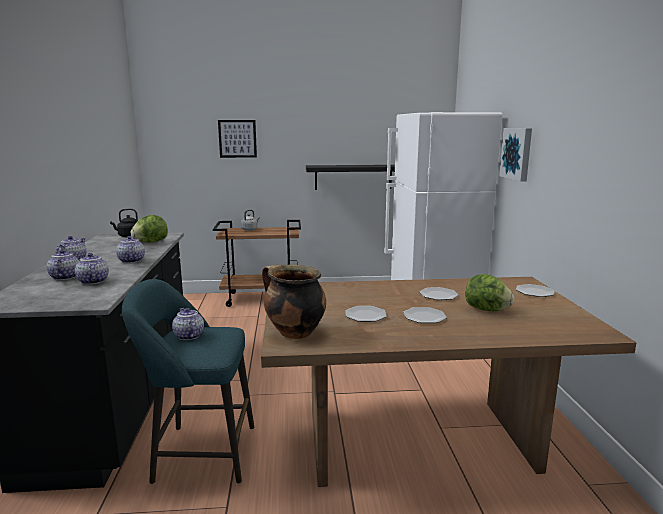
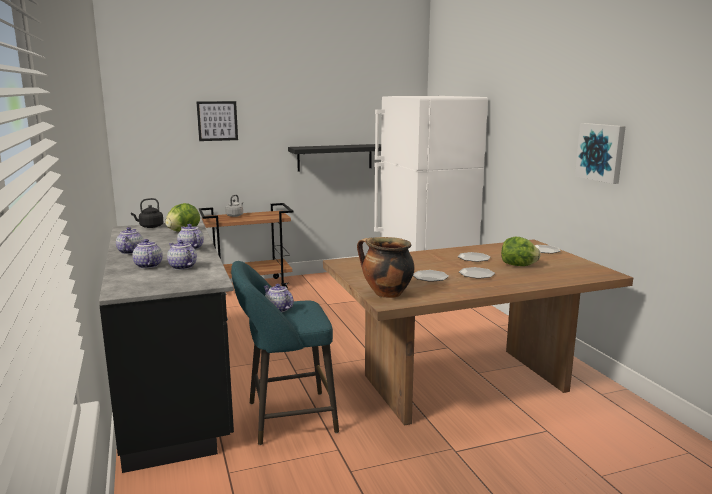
camera: 15 degrees left, 0 degrees up
(517, 153) = (506, 134): picture -> picture (601, 152)

